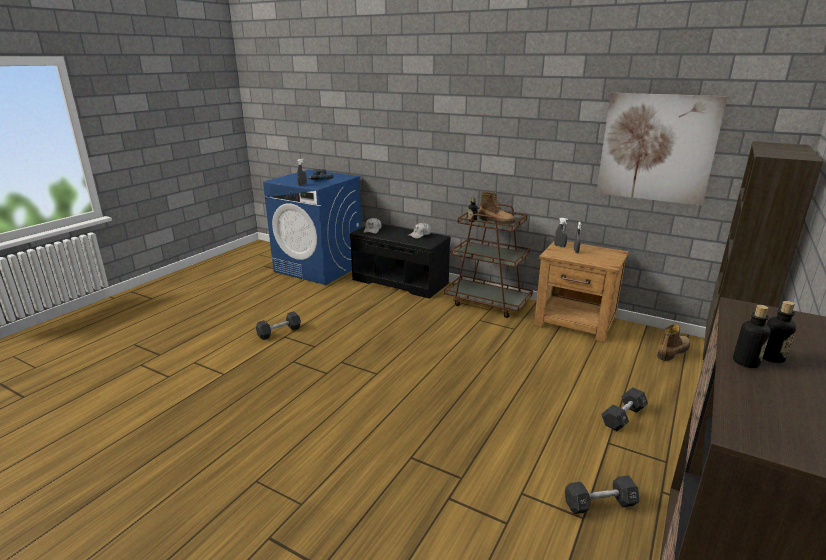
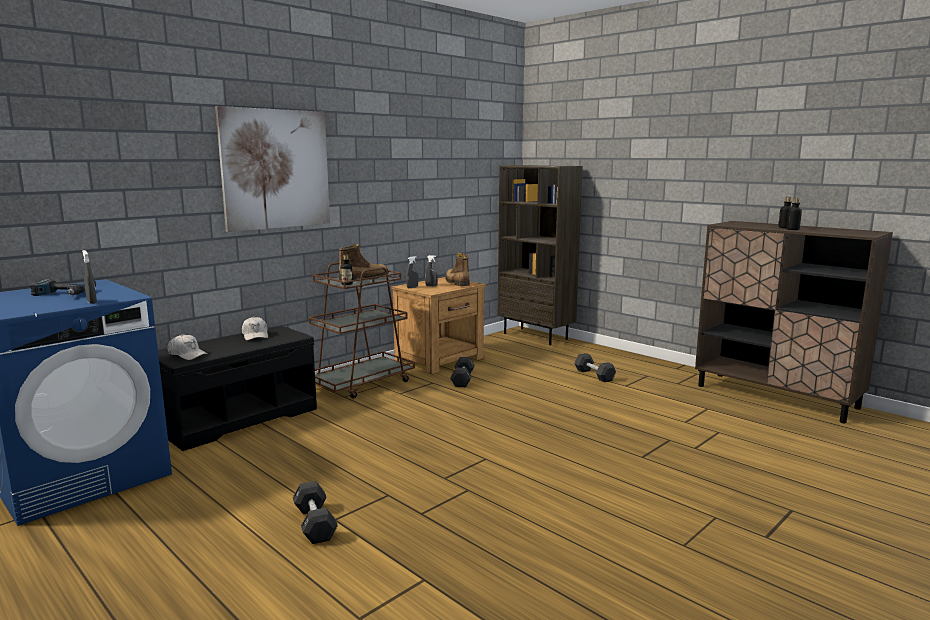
camera: 75 degrees left, 10 degrees down
(599, 504) = (692, 401): black dumbbell -> black dumbbell (462, 379)
(656, 148) = (449, 178): picture -> picture (276, 169)
(672, 352) = (511, 344): boot -> boot (456, 283)

